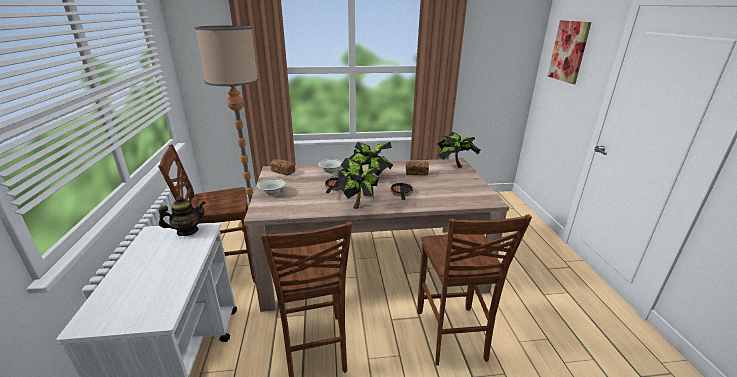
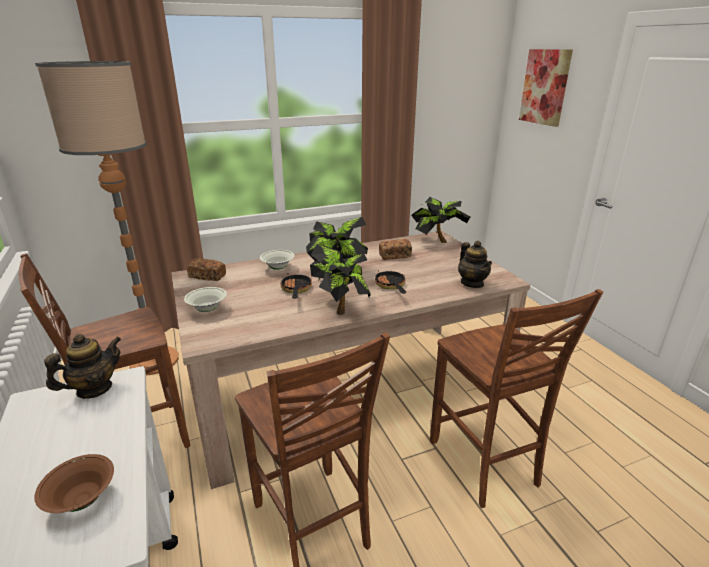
camera: 15 degrees left, 0 degrees up
(154, 291) = (82, 500): none -> brown bowl
(463, 200) = (472, 283): none -> teapot

